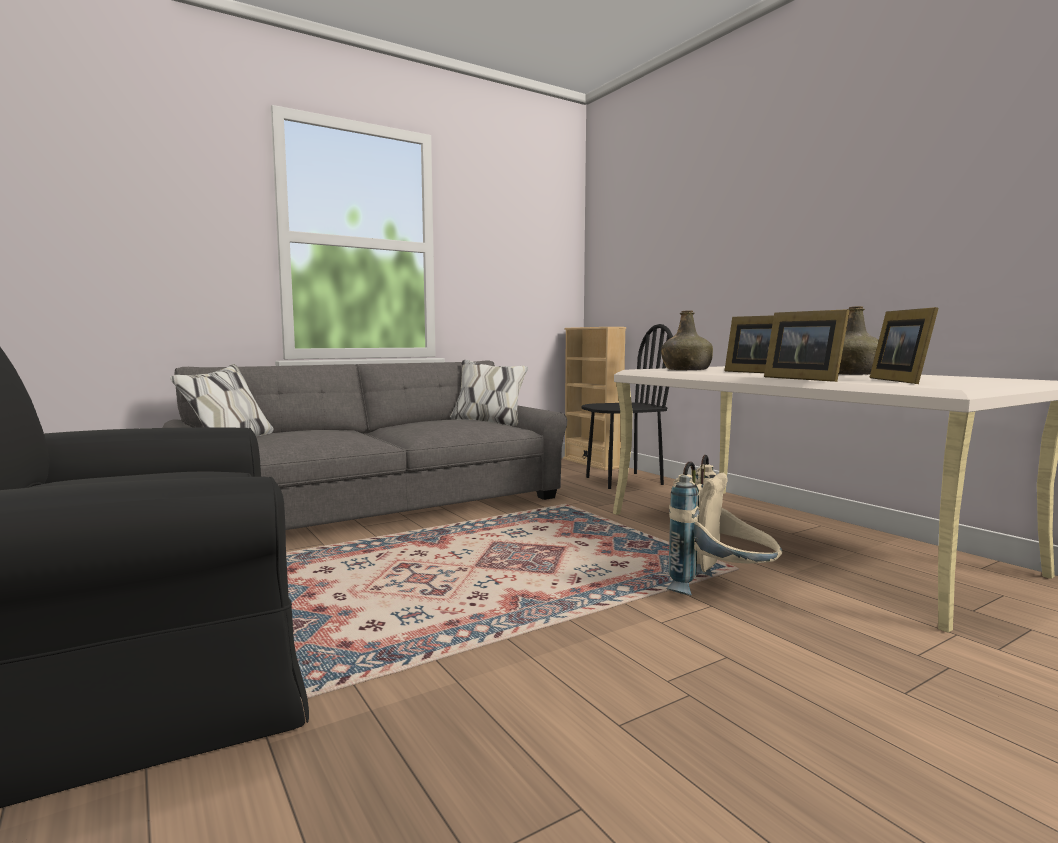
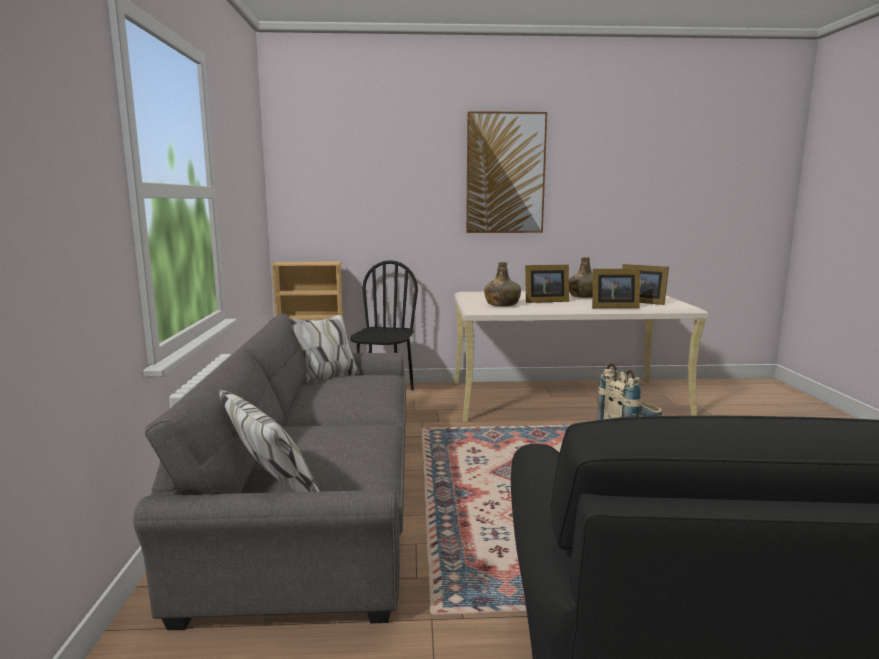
camera: 60 degrees left, 5 degrees up
(797, 194) = (505, 173): none -> picture

